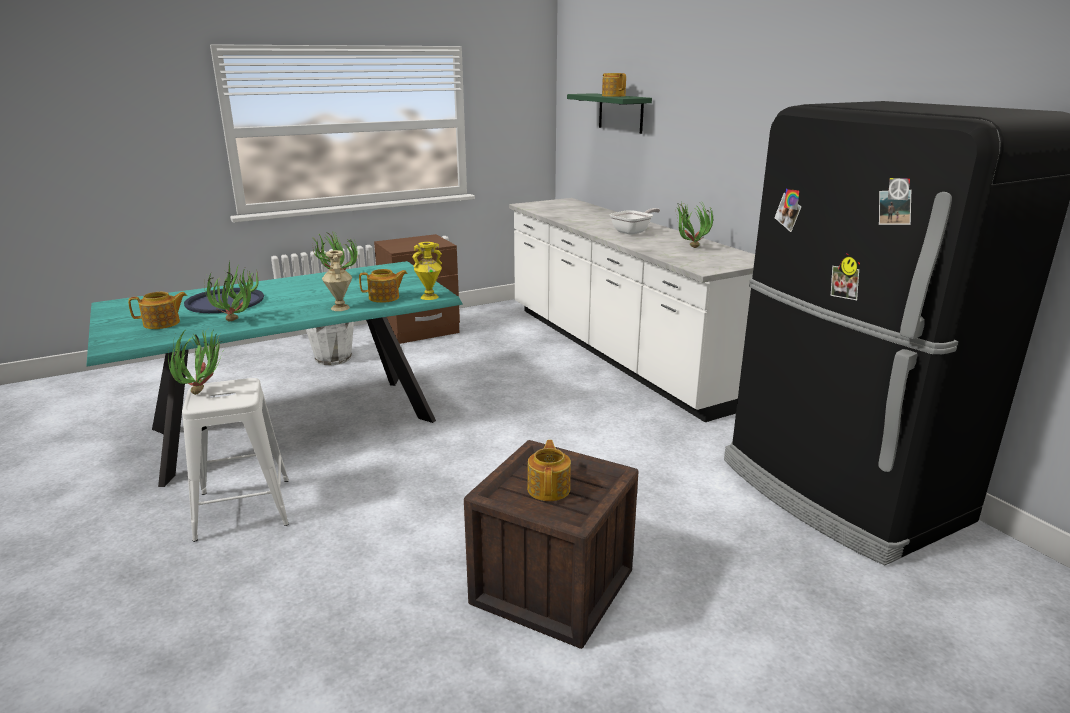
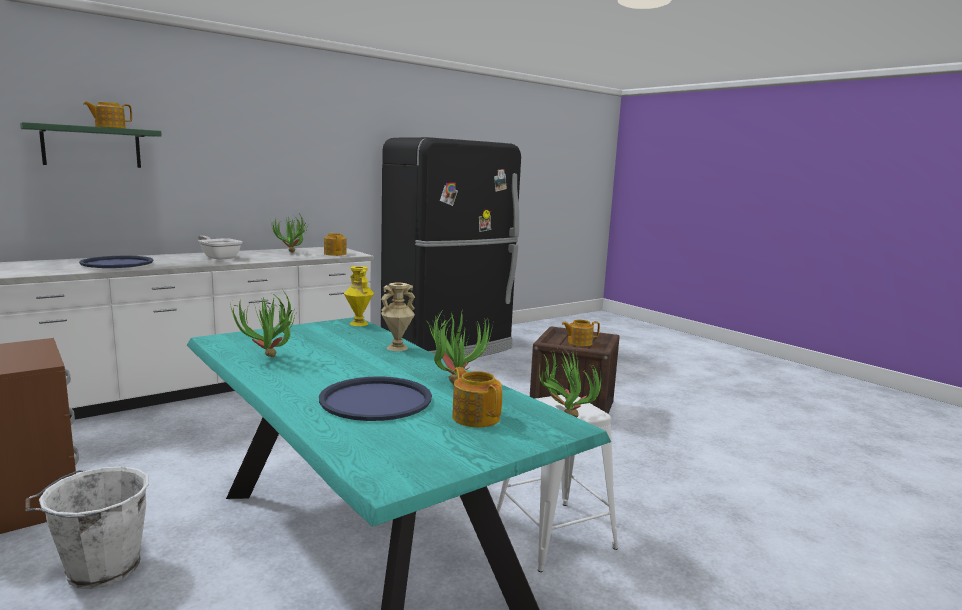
camera: 100 degrees left, 10 degrees down
(385, 298) = (360, 336): teapot -> teapot (335, 254)
(583, 215) = (117, 263): none -> blue tray

